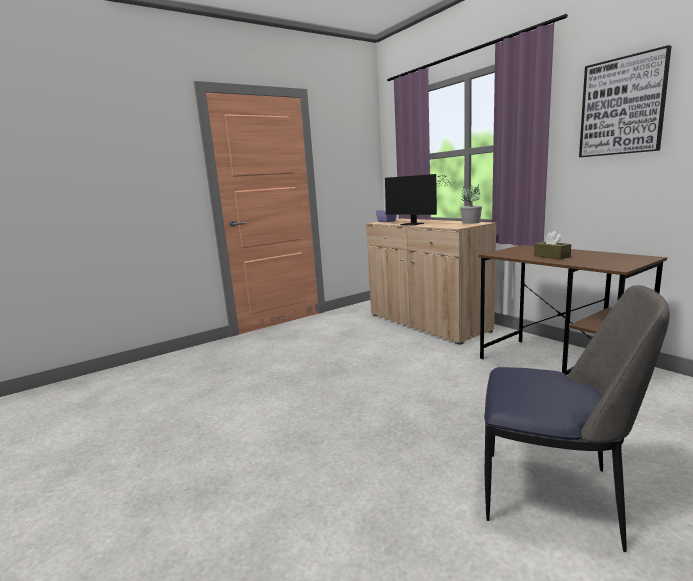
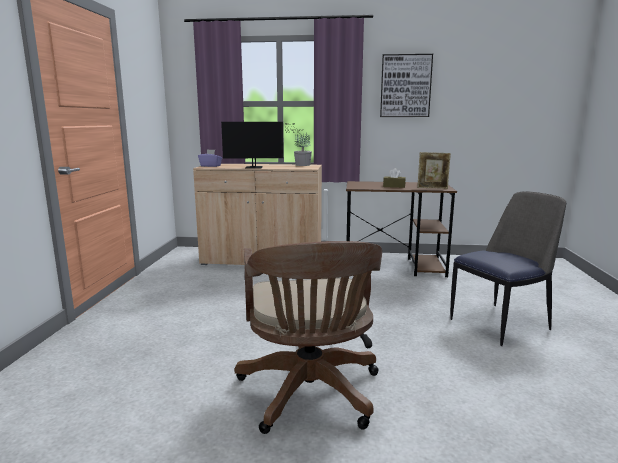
camera: 50 degrees left, 0 degrees up
(232, 449) = (310, 395): none -> brown office chair
(600, 264) = (432, 188): none -> picture frame

